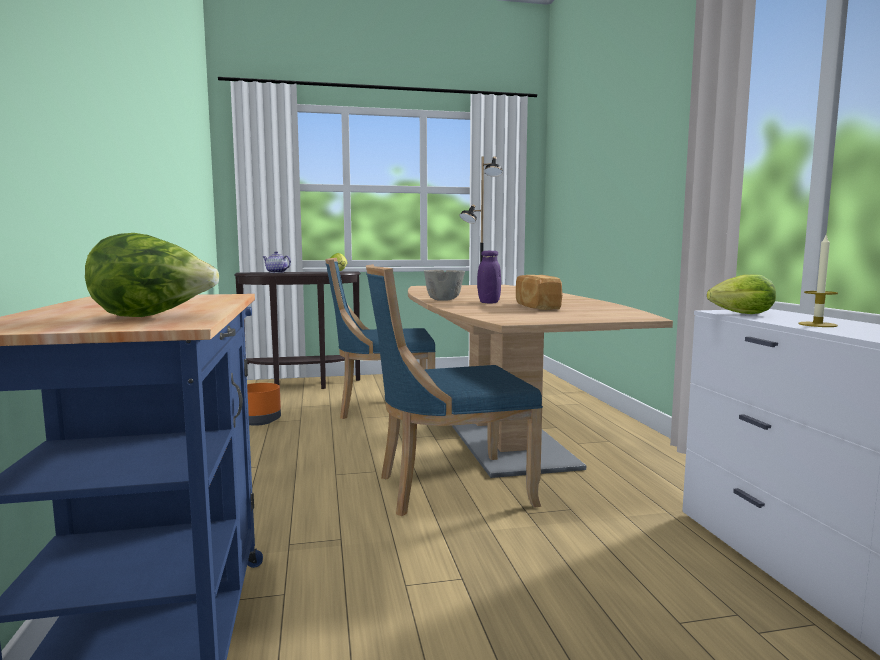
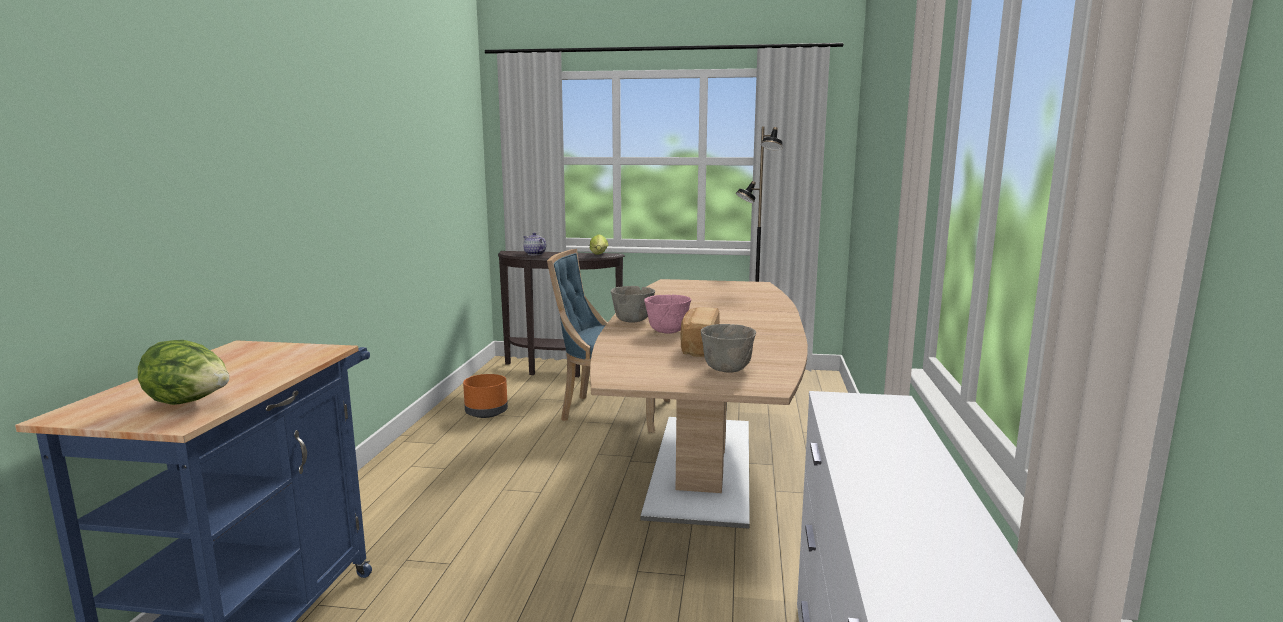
camera: 20 degrees right, 5 degrees up
(448, 489) = (587, 526): blue chair -> none
(488, 302) = (667, 331): purple jar -> pink bowl
(590, 313) = (728, 370): none -> grey bowl
(738, 314) = (836, 408): lettuce -> none
(817, 324) = (866, 448): candle -> none

